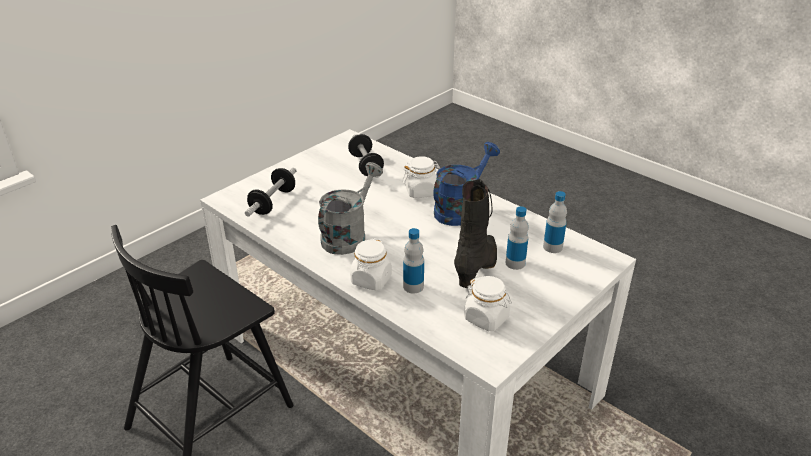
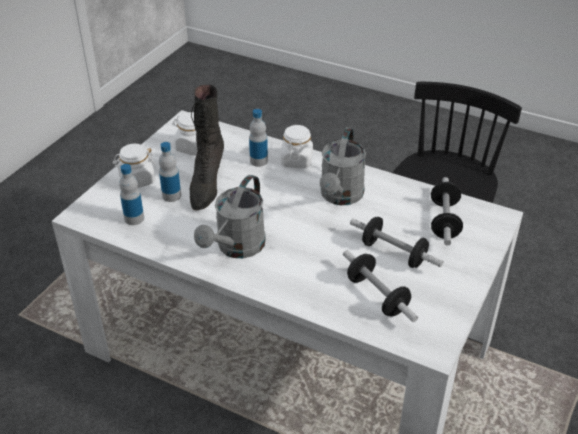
camera: 165 degrees right, 5 degrees up
(334, 187) = (393, 253): none -> dumbbell
(421, 191) = (289, 266): white jar -> white jar (137, 180)
(460, 209) = (237, 248): blue watering can -> grey watering can

